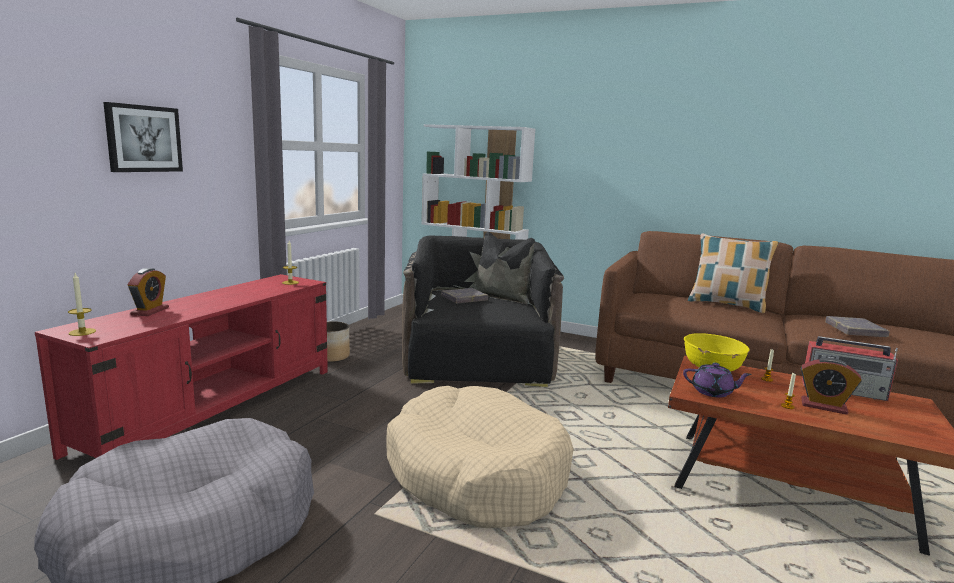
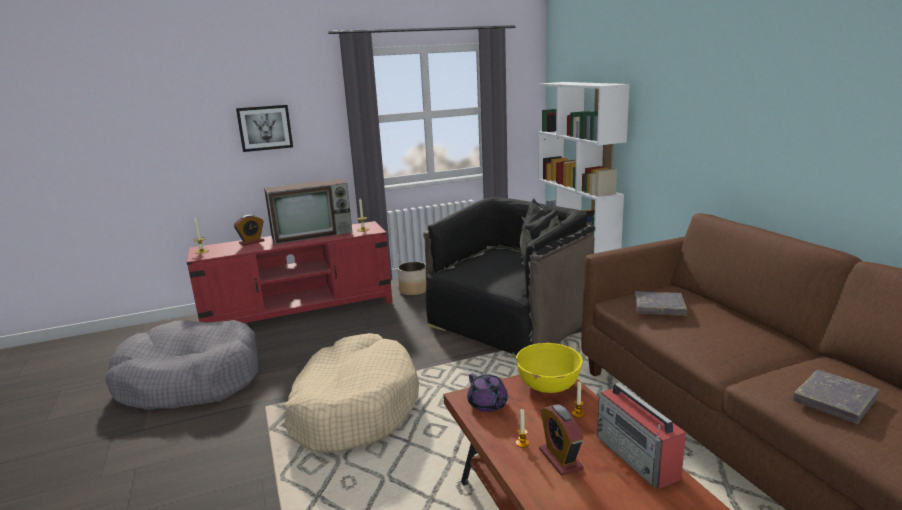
camera: 45 degrees right, 5 degrees up
(231, 293) = (313, 234): none -> television
(464, 299) = (494, 261): grey book -> grey book (659, 307)
(726, 305) = (746, 322): pillow -> none

